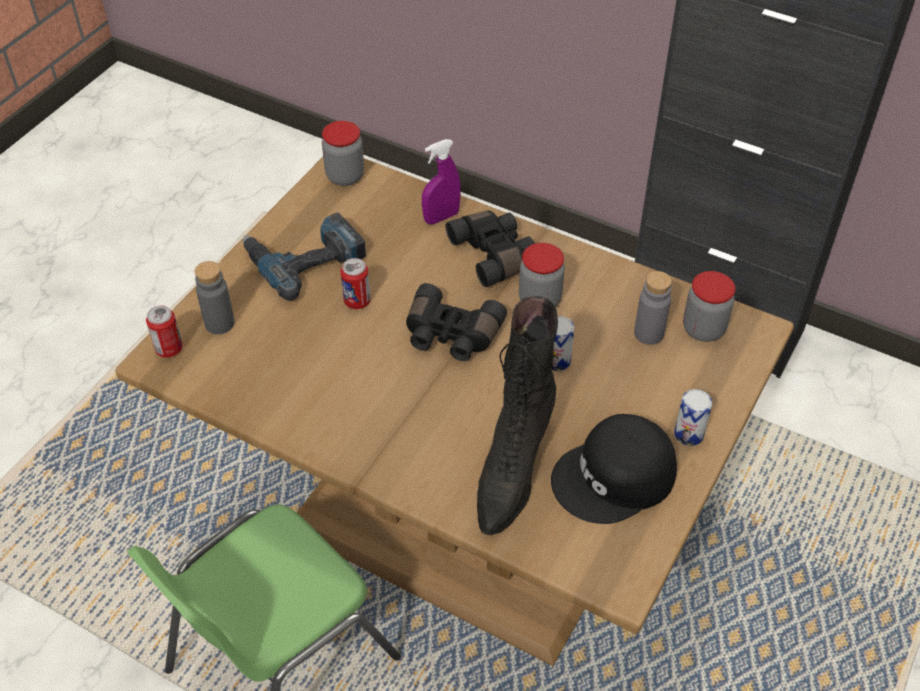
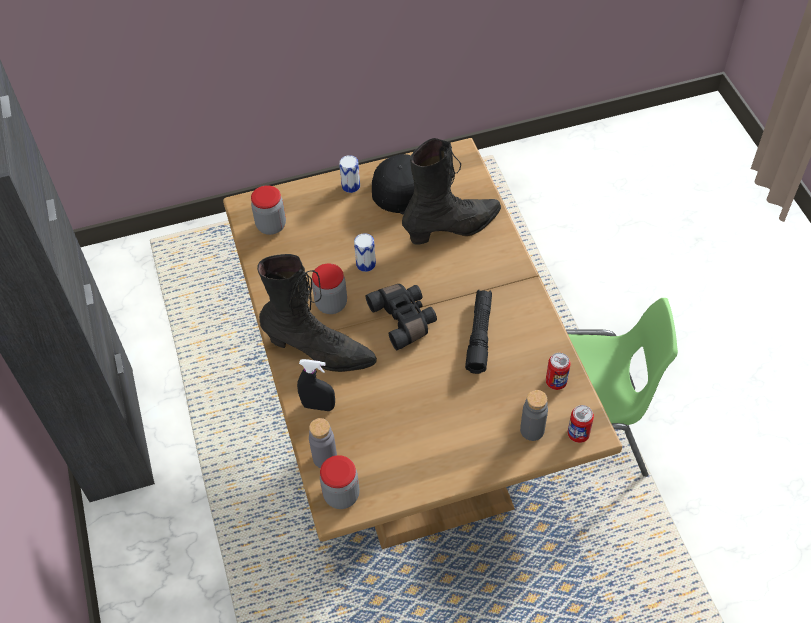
camera: 135 degrees left, 5 degrees up
(304, 258) = (436, 441): power drill -> none
(356, 372) = (479, 335): none -> black flashlight
(357, 301) = (434, 382): can -> can (556, 382)
(441, 217) = (318, 406): purple spray bottle -> black spray bottle
(494, 254) = (319, 352): black binoculars -> black boot
(648, 333) = (300, 243): grey bottle -> grey bottle (325, 458)

